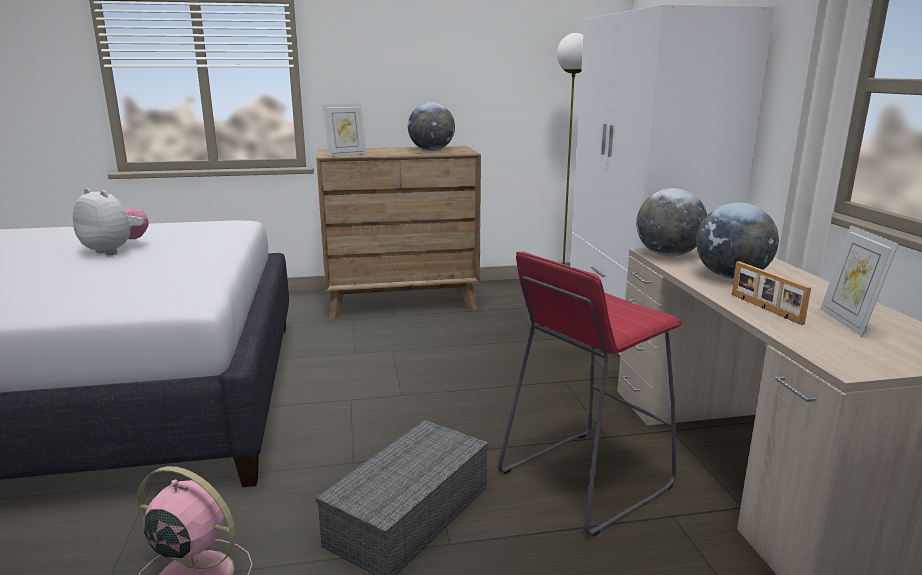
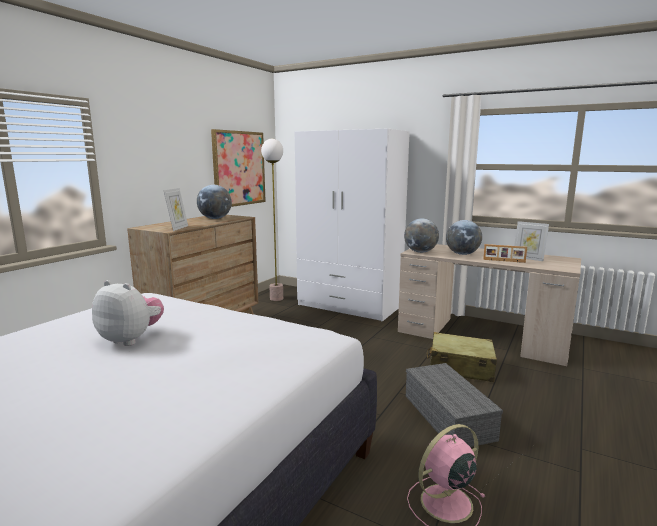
camera: 50 degrees left, 5 degrees down
(115, 251) = (131, 339): plush toy -> plush toy turned 45 degrees clockwise
(536, 81) = (239, 168): none -> picture
(584, 479) = (460, 367): red stool -> beige suitcase

